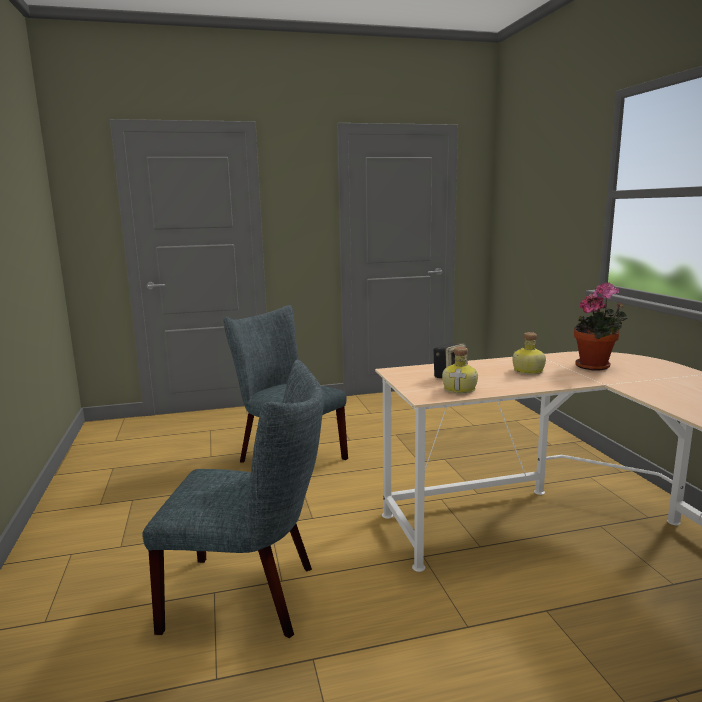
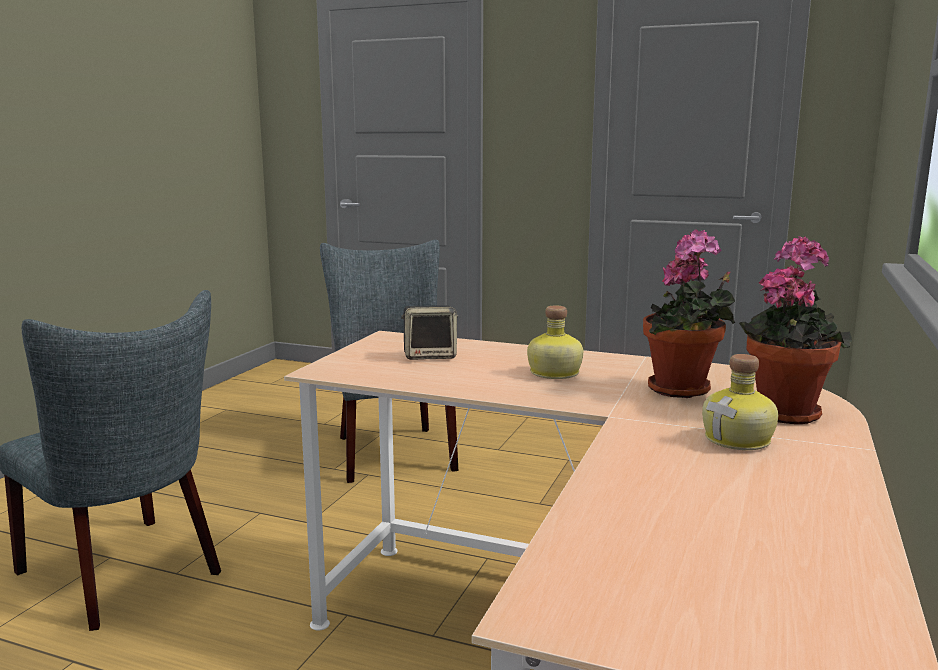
camera: 35 degrees right, 0 degrees up
(460, 389) = (390, 372): bottle -> bottle (739, 440)
(648, 366) = (784, 411): none -> potted plant

